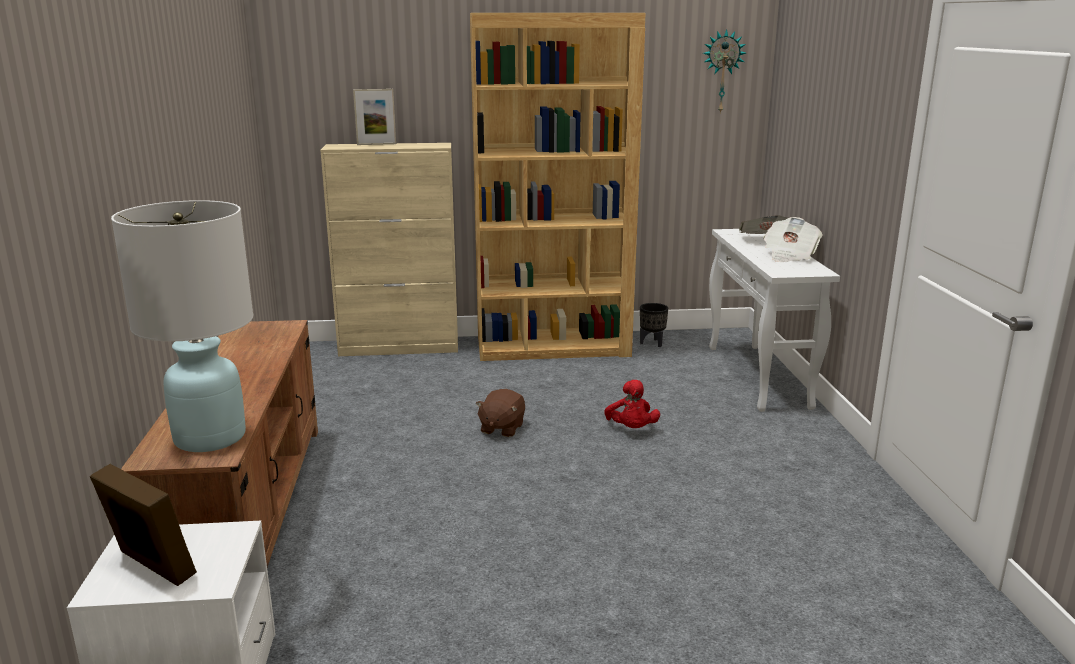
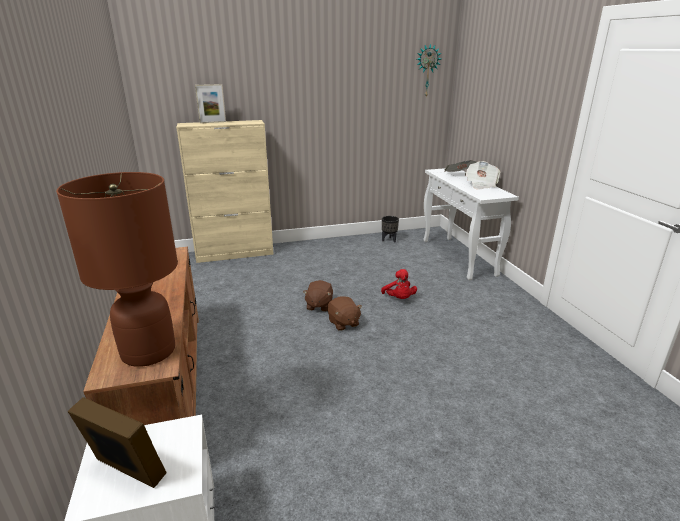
camera: 10 degrees left, 5 degrees up
(210, 437) = (149, 351): white table lamp -> brown table lamp
(530, 455) = (343, 323): none -> brown plush toy
(553, 347) = (331, 247): brown bookcase -> none

